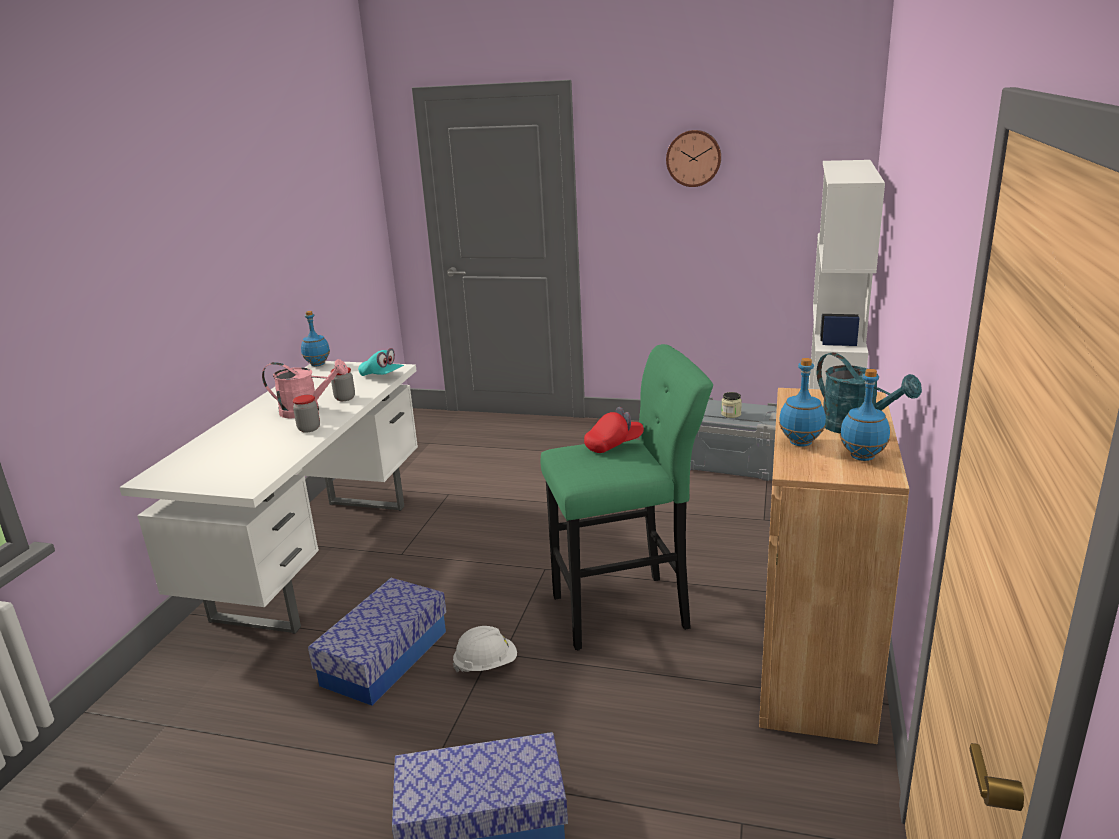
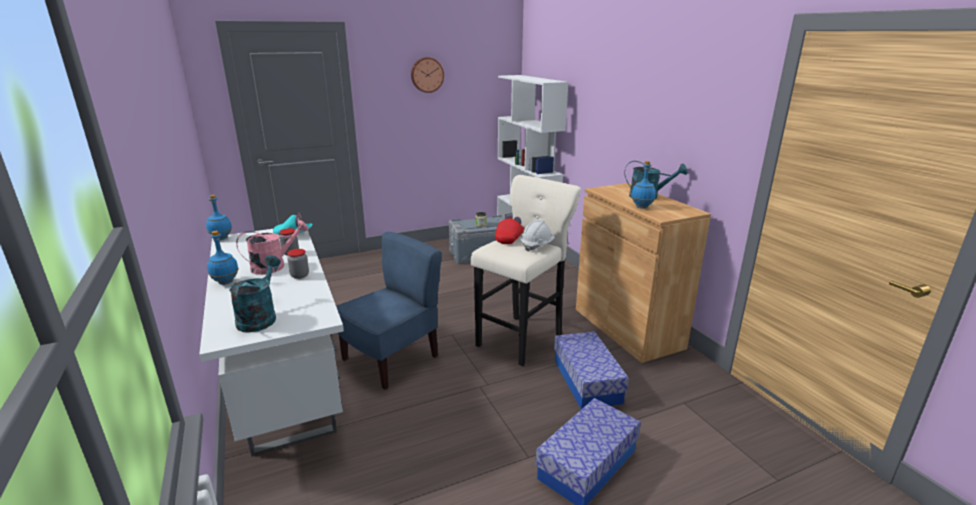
camera: 40 degrees left, 0 degrees up
(208, 466) = (260, 317): none -> turquoise watering can
(385, 658) = (420, 417): storage box -> storage box (587, 381)
(441, 573) = (391, 359): none -> blue chair
(486, 665) = (486, 393): white hard hat -> white hard hat (537, 246)
(627, 610) = (522, 338): green stool -> beige stool
(861, 457) = (673, 207): blue bottle -> blue bottle (225, 282)

